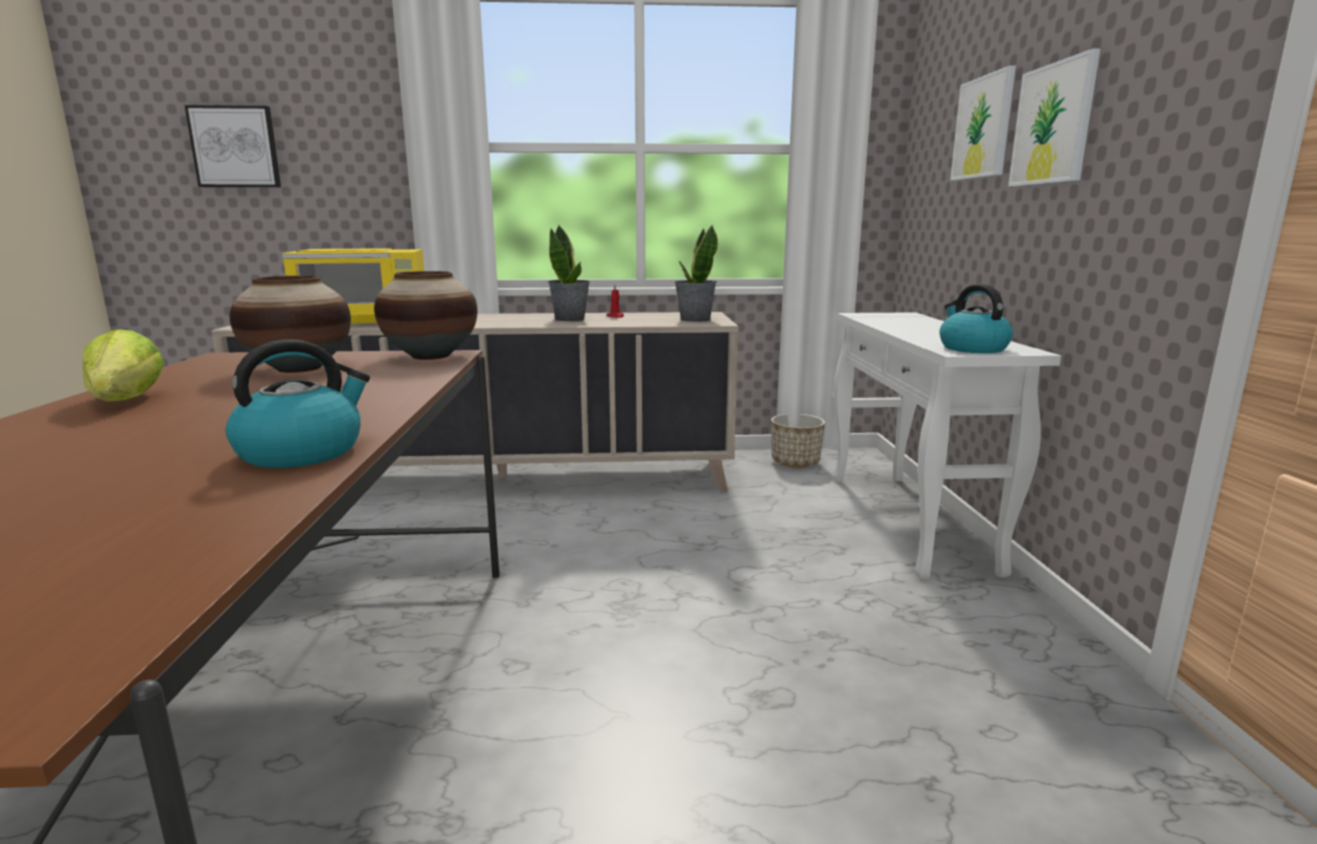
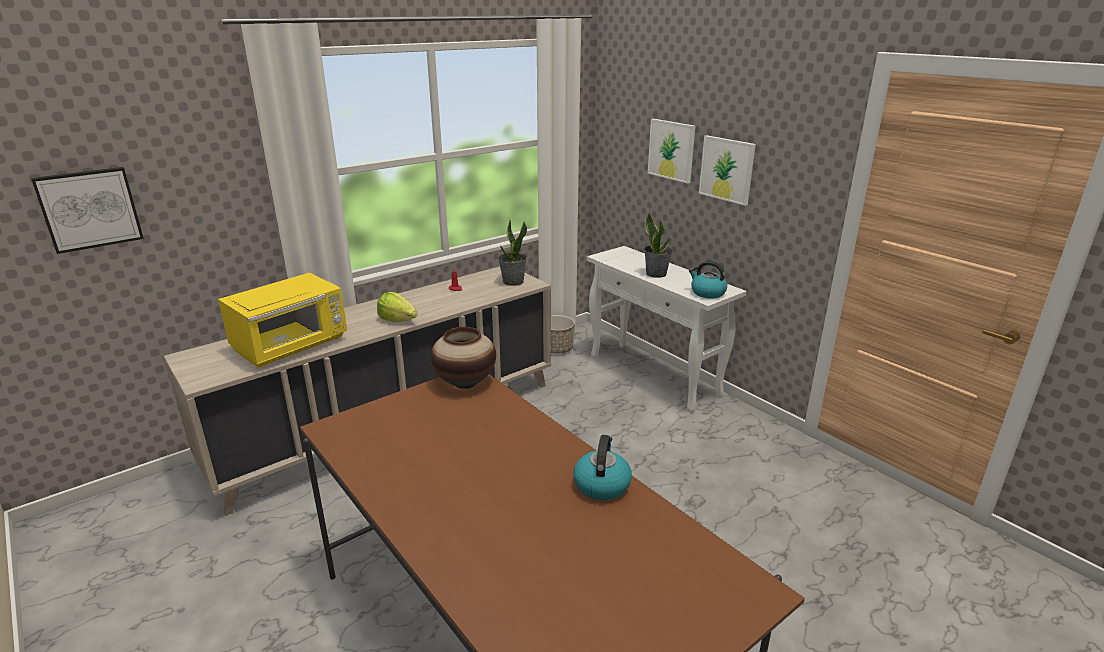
camera: 35 degrees left, 10 degrees up
(126, 400) = (409, 489): lettuce -> lettuce (397, 320)
(299, 369) = (421, 423): vase -> none
(570, 319) = (433, 301): potted plant -> potted plant (656, 274)

